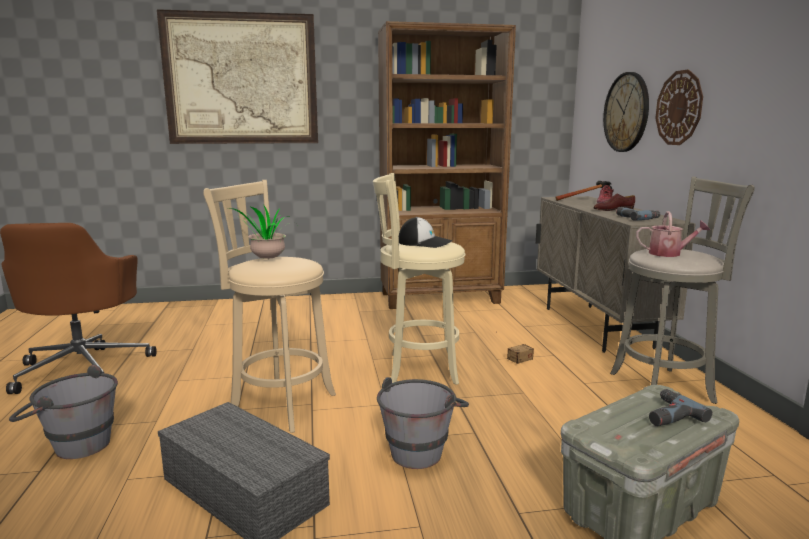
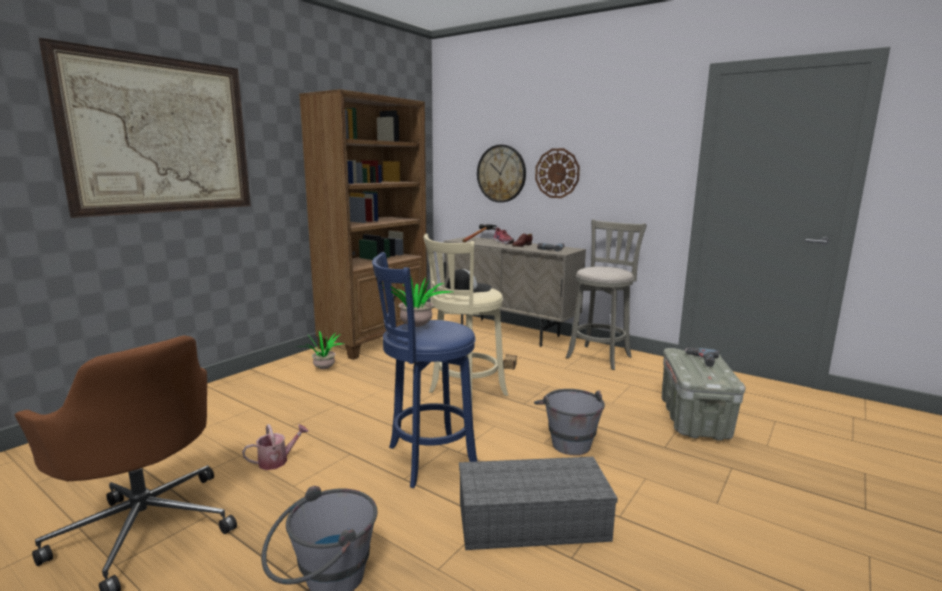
camera: 45 degrees left, 0 degrees up
(278, 404) = (427, 460): beige stool -> blue stool
(355, 309) = (323, 368): none -> potted plant
(669, 254) = (604, 270): watering can -> watering can (277, 460)

